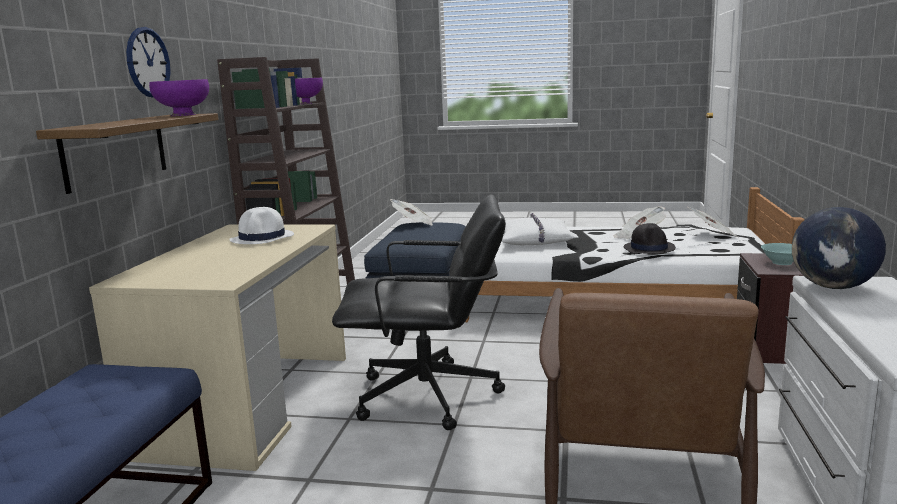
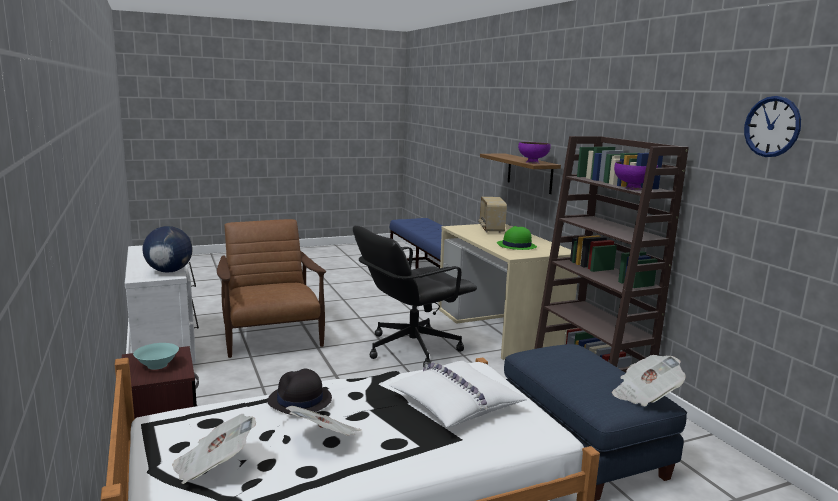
camera: 145 degrees right, 0 degrees up
(148, 62) = (556, 132): wall clock -> wall clock (772, 126)
(178, 271) = (491, 229): none -> radio
(262, 238) = (516, 246): white hat -> green hat

